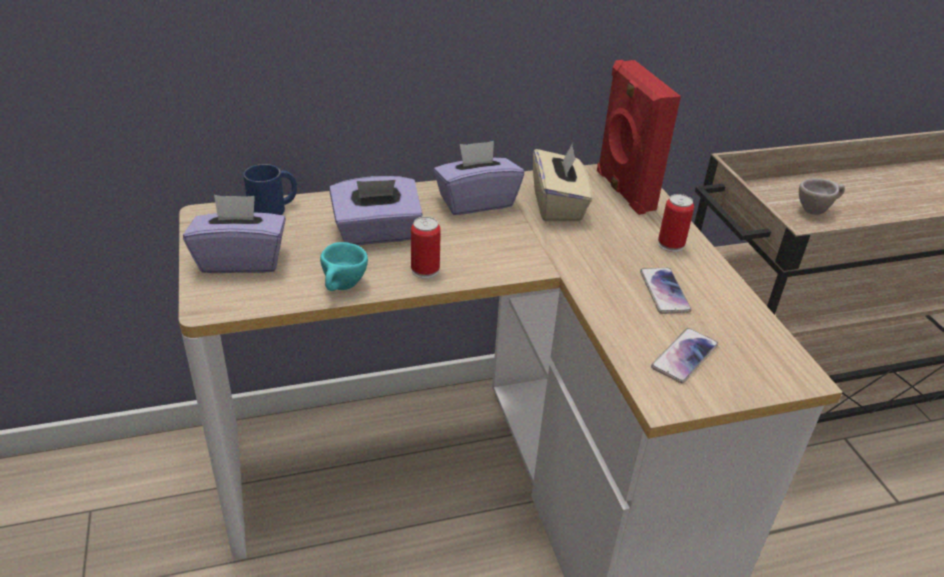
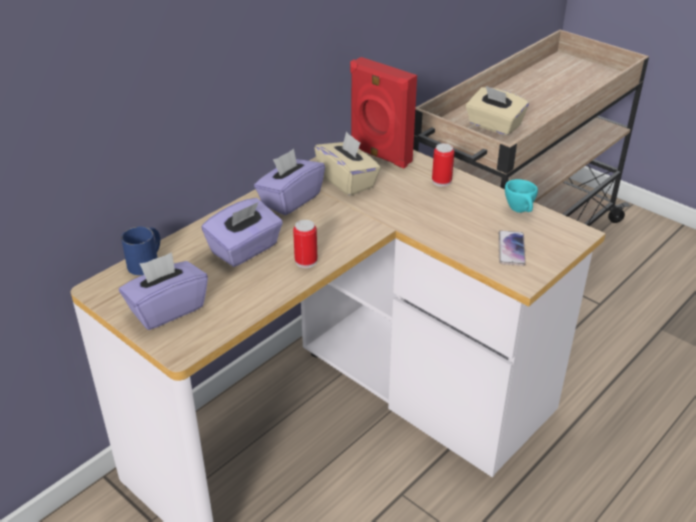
camera: 30 degrees left, 0 degrees up
(343, 288) = (264, 297): turquoise cup -> turquoise cup (521, 211)
(664, 291) = (465, 213): phone -> none
(816, 210) = (494, 126): beige cup -> beige tissue box

